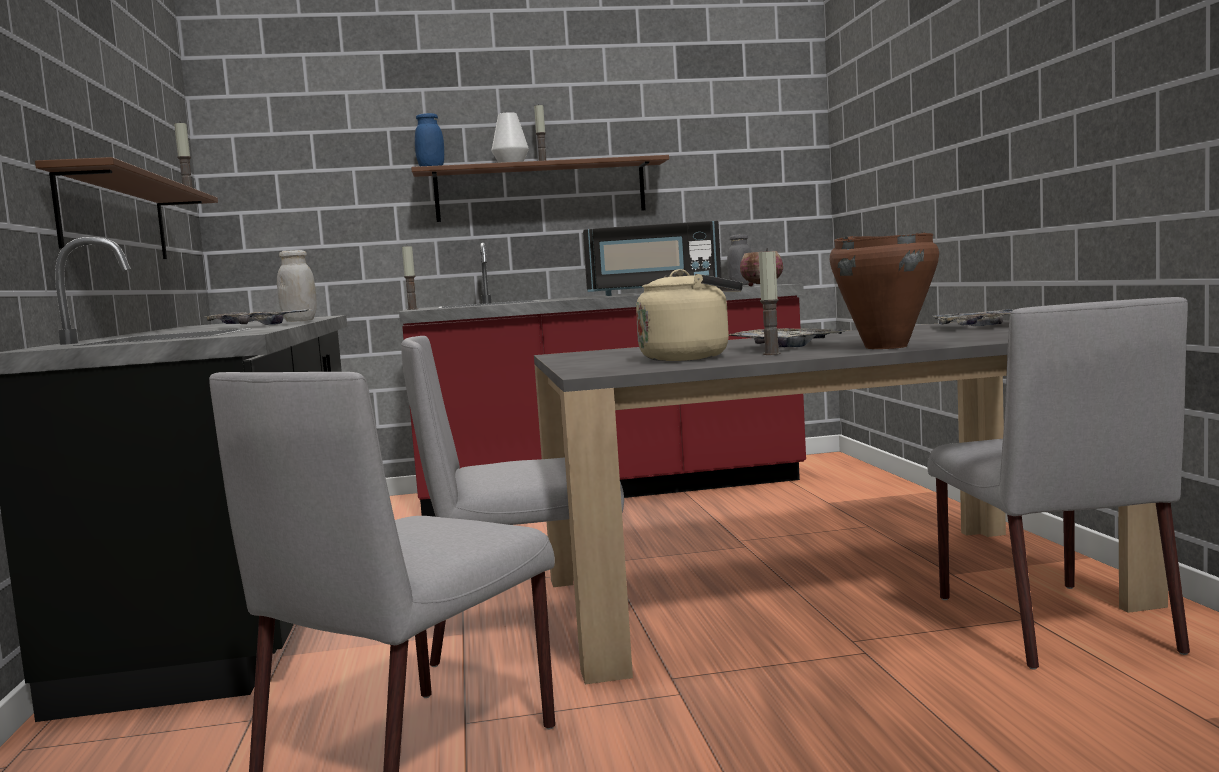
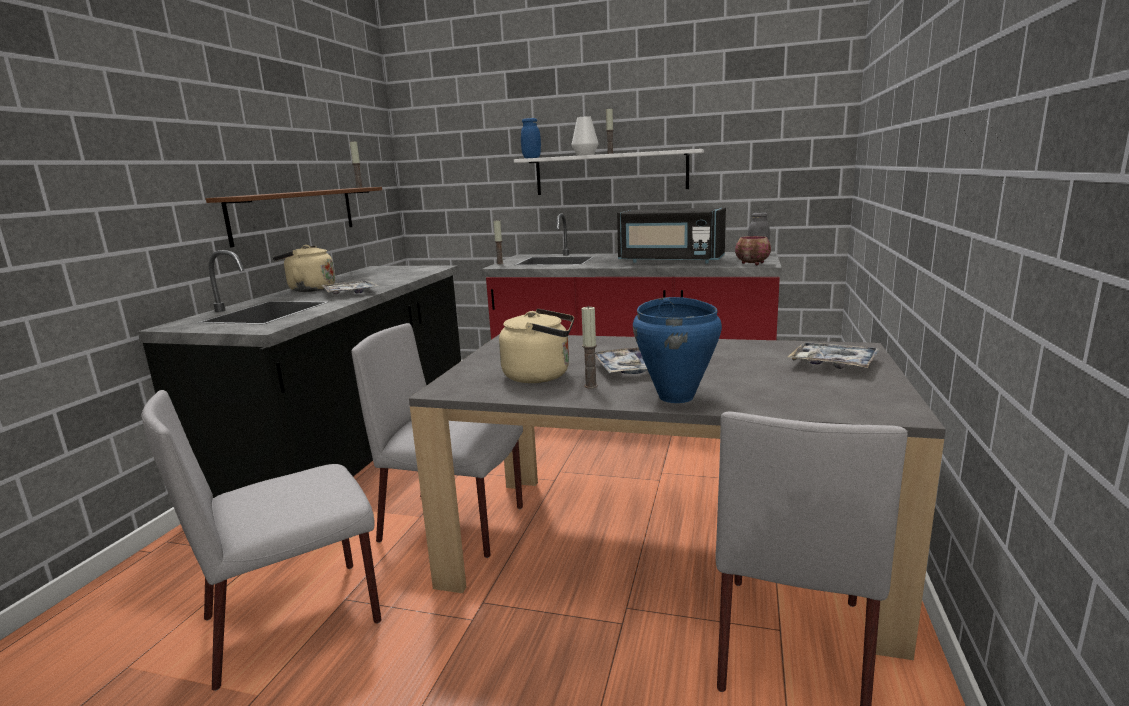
camera: 25 degrees right, 10 degrees up
(163, 332) = (309, 289): none -> beige kettle
(299, 321) = (393, 283): white jar -> none
(540, 191) = (610, 173): brown shelf -> white shelf
(886, 347) = (676, 397): brown cooking pot -> blue cooking pot

